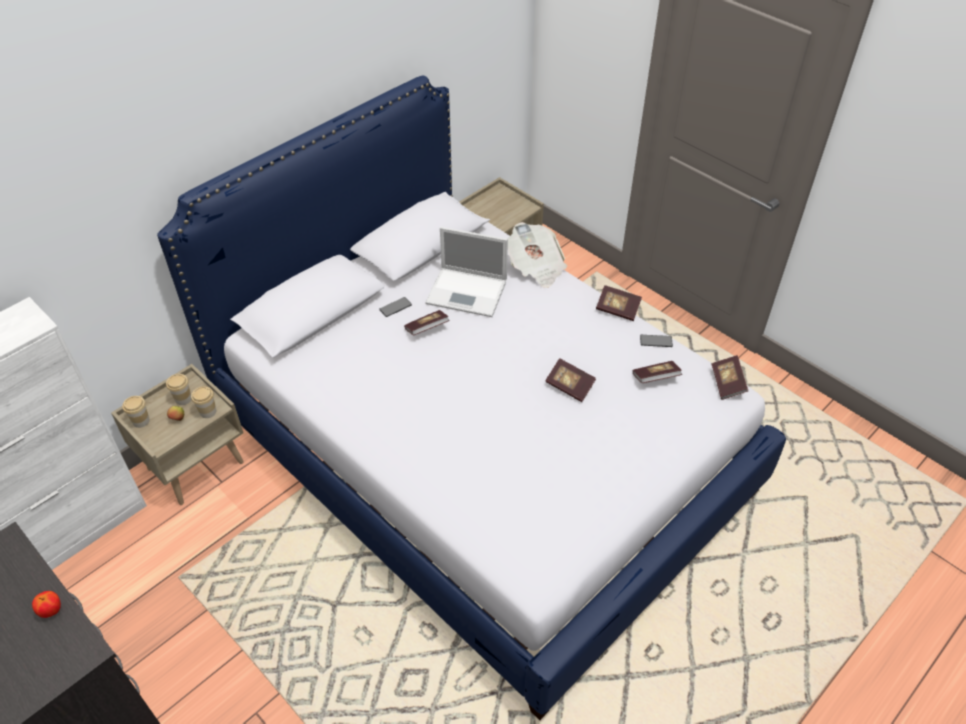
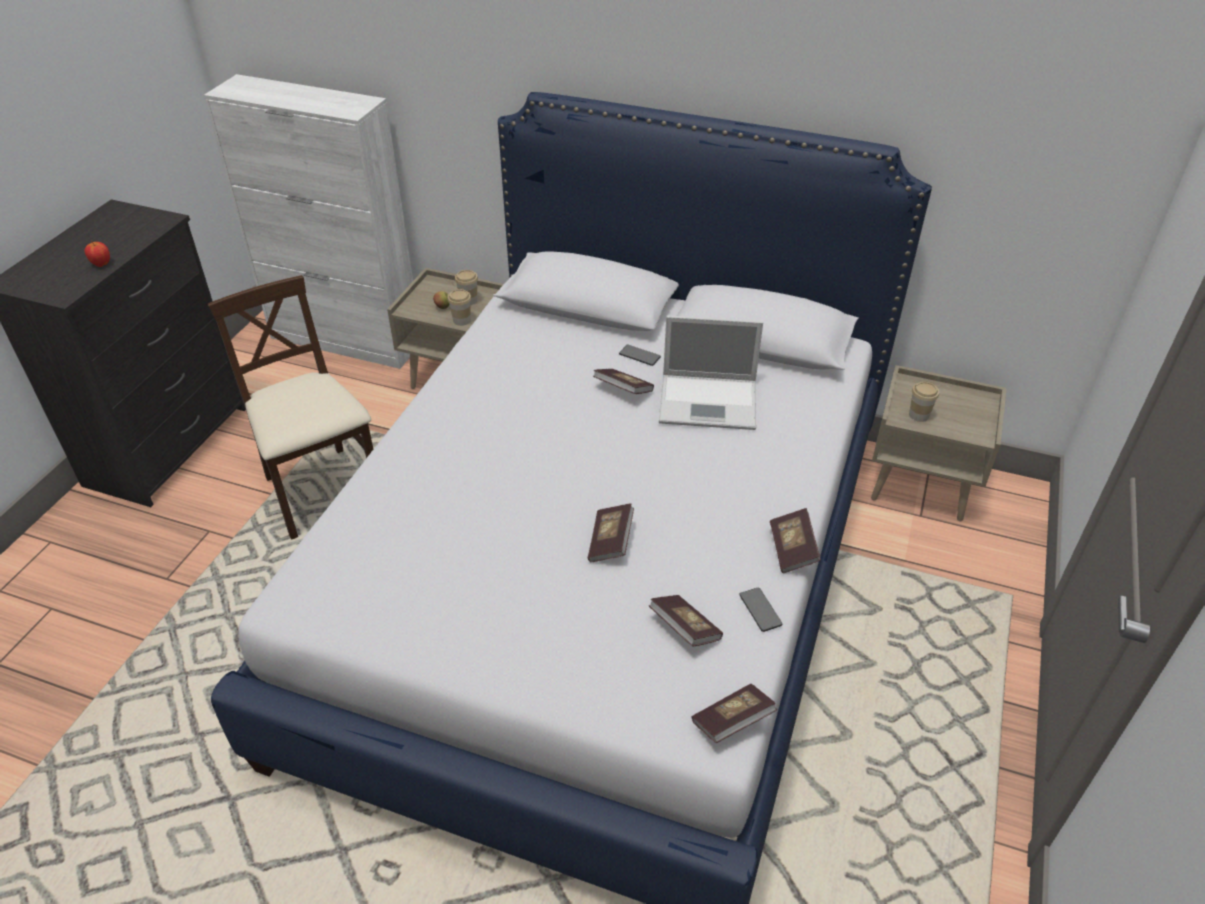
camera: 65 degrees right, 5 degrees down
(141, 421) = (428, 289): cup -> cup (919, 415)
(268, 608) = (322, 492): none -> beige chair
(468, 292) = (710, 402): laptop -> laptop turned 75 degrees counterclockwise
(536, 267) = (806, 445): newspaper -> none

